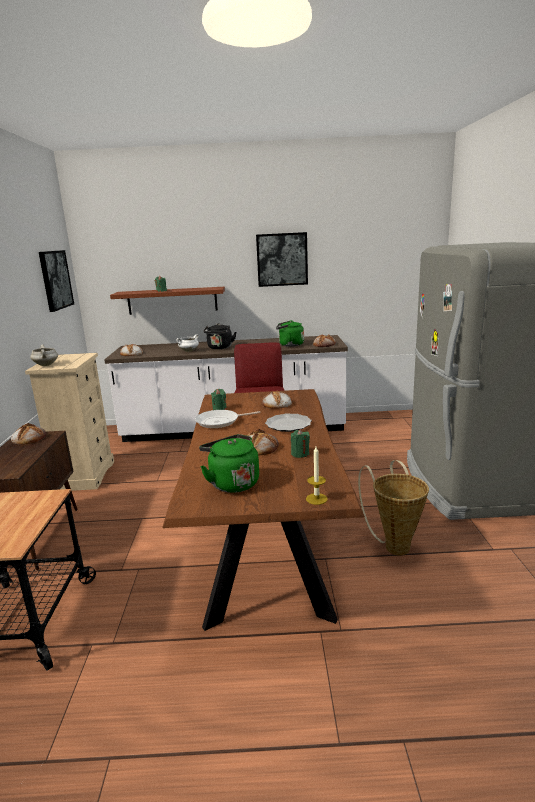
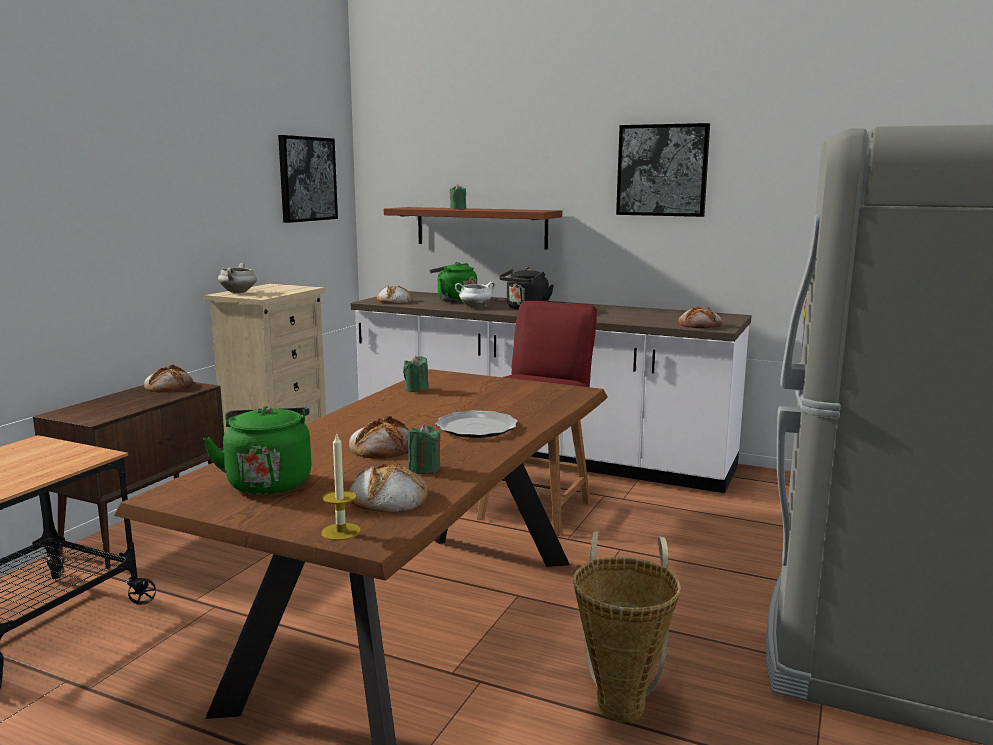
camera: 25 degrees right, 5 degrees down
(220, 422) = (388, 405): frying pan -> none
(276, 404) = (507, 398): bread -> bread (388, 498)
(289, 345) = (640, 318): green kettle -> green kettle (454, 300)

